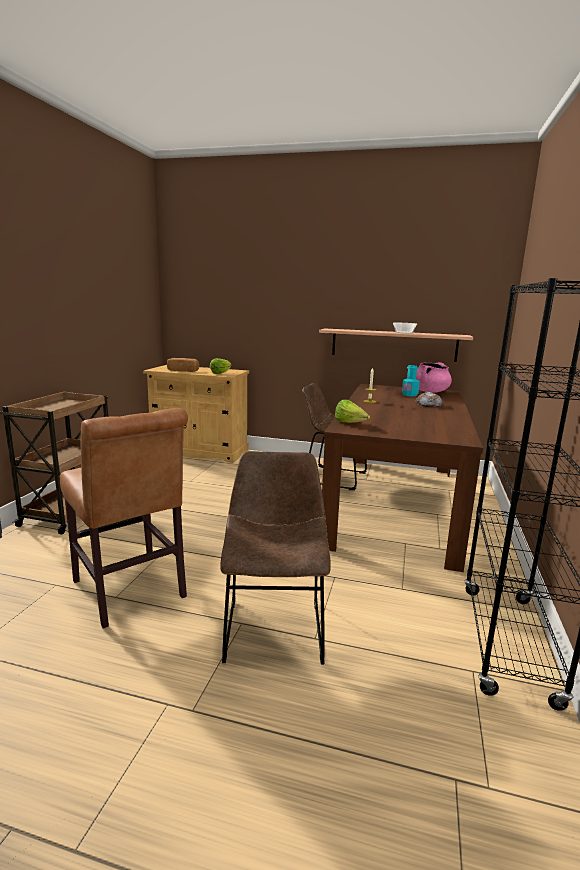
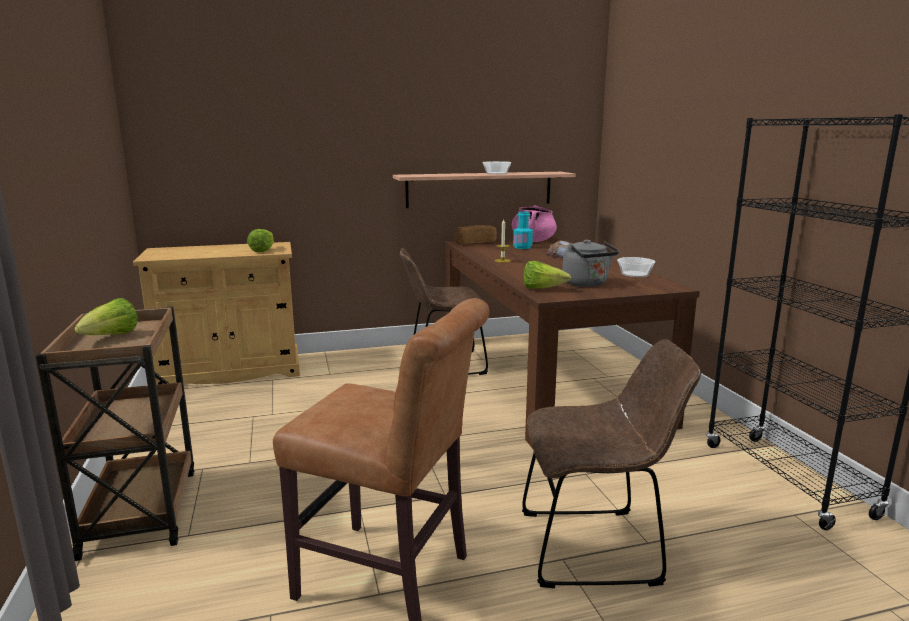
camera: 30 degrees left, 0 degrees up
(59, 406) = (111, 337): none -> lettuce
(183, 370) = (199, 253): bread -> bread (475, 242)
(274, 625) = (596, 547): brown chair -> brown chair turned 120 degrees clockwise
(394, 426) = (587, 284): none -> grey kettle
(455, 426) = (634, 274): none -> bowl

